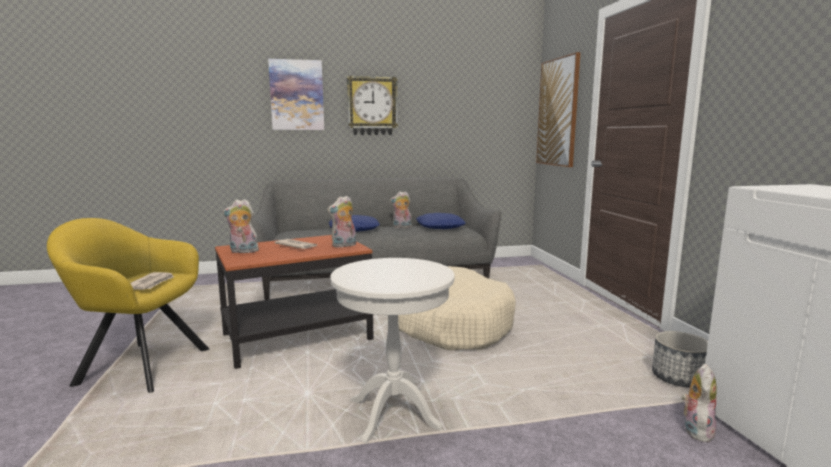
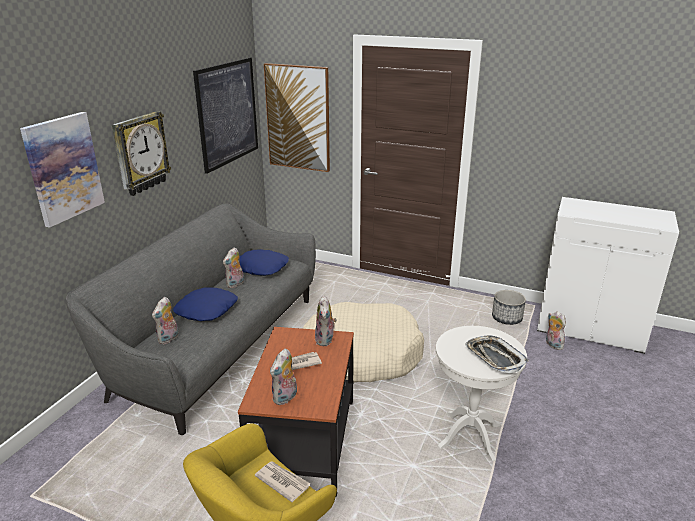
camera: 55 degrees left, 15 degrees up
(304, 231) = (168, 339): none -> plush toy
(384, 279) = (494, 357): none -> tray
(487, 101) = (227, 113): none -> picture

